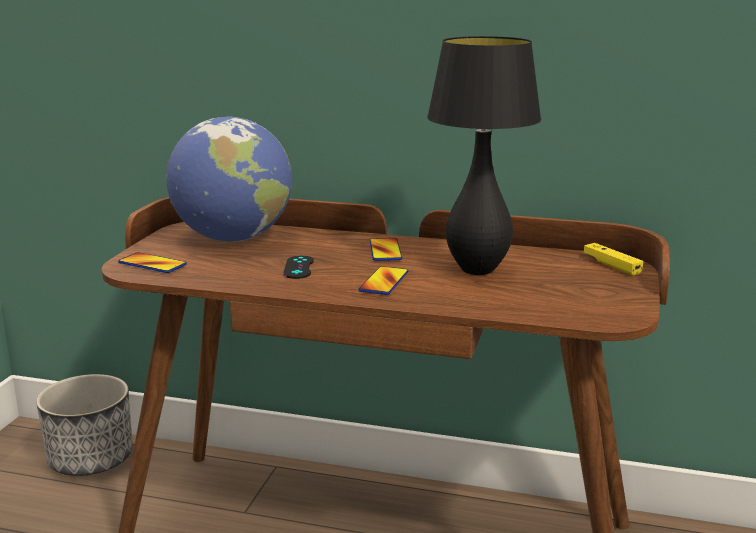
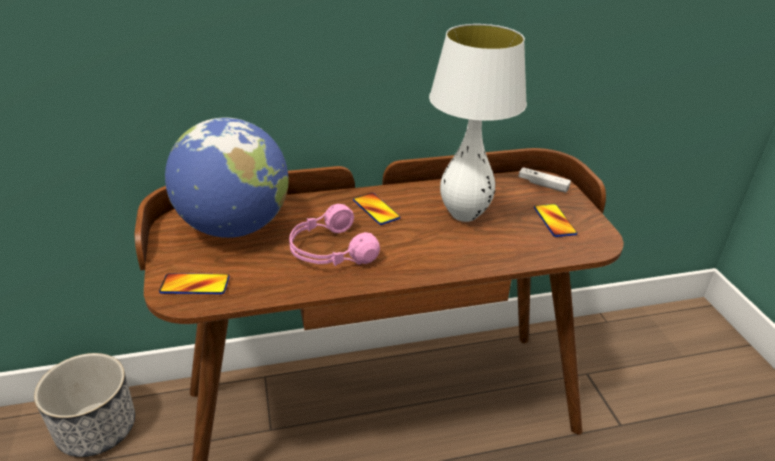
camera: 30 degrees left, 15 degrees up
(298, 267) = (329, 251): black game controller -> pink headphones
(384, 282) = (413, 250): phone -> phone (554, 221)
(478, 270) = (464, 215): black table lamp -> white table lamp
(611, 265) = (543, 185): yellow game controller -> white game controller

